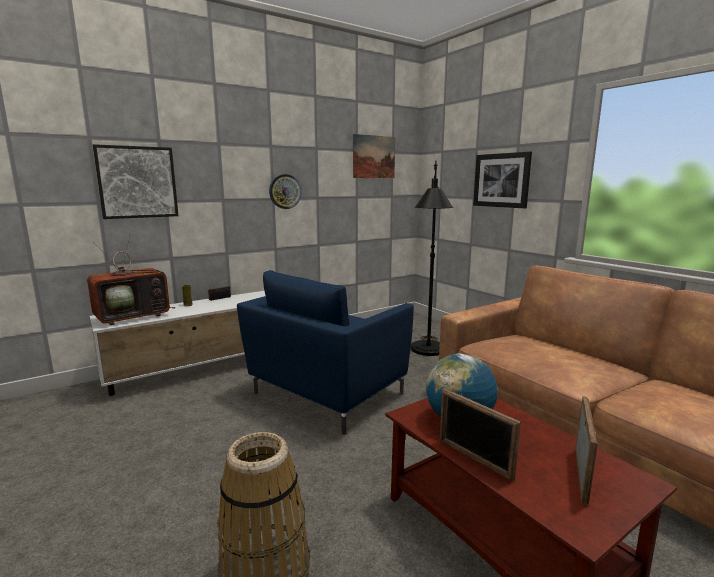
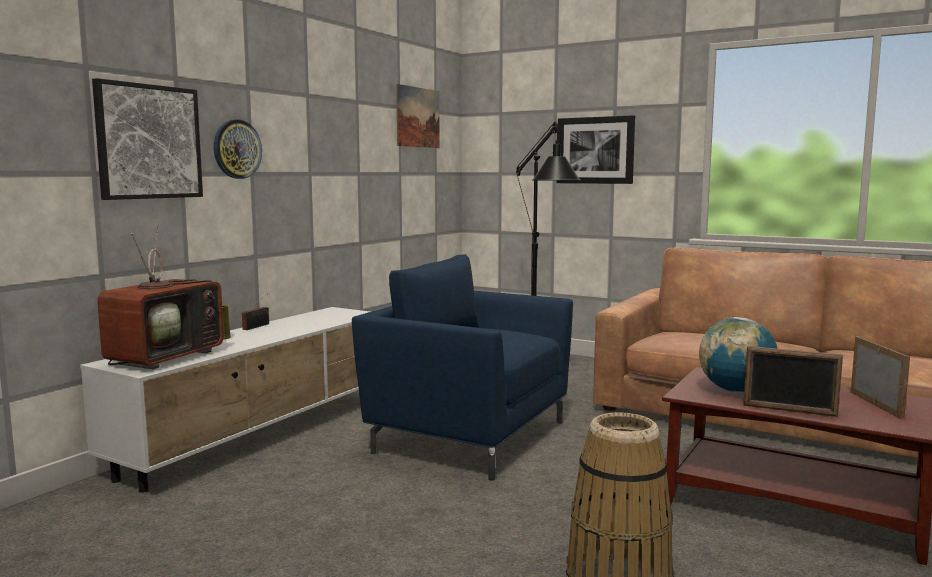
camera: 25 degrees left, 5 degrees down
(285, 191) = (324, 163): wall clock -> wall clock (237, 149)
(325, 394) = (468, 436): blue armchair -> blue armchair turned 105 degrees clockwise

